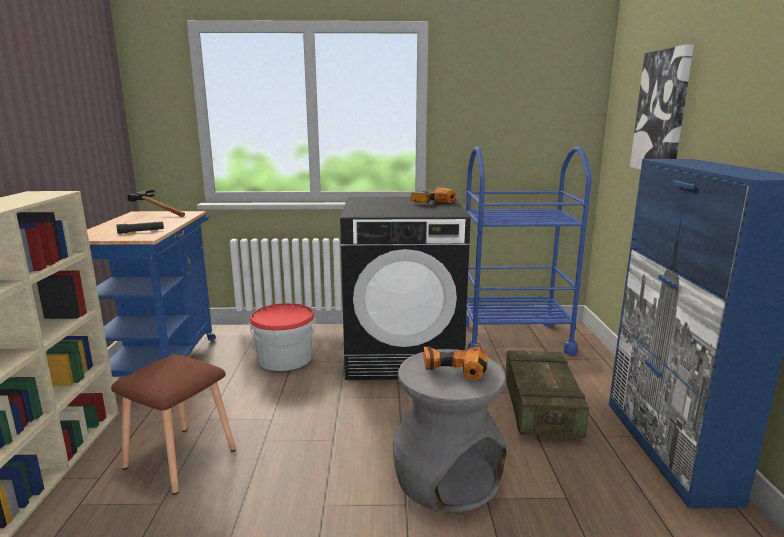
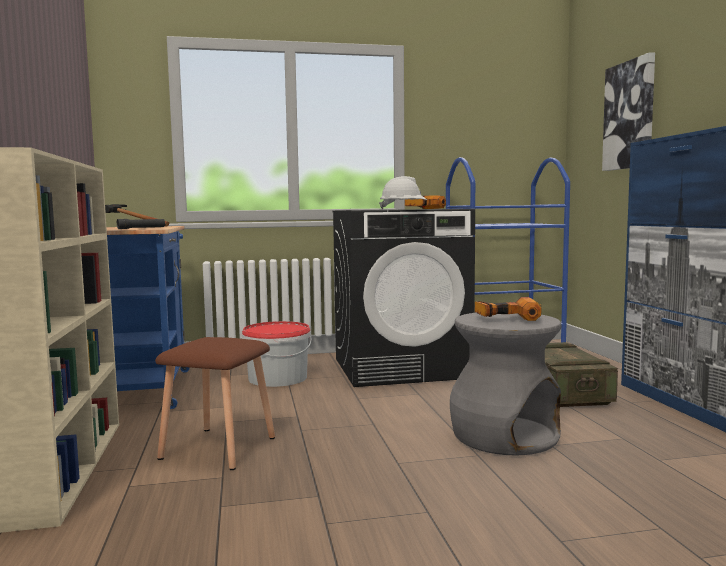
camera: 10 degrees left, 10 degrees down
(396, 215) = (403, 209): none -> white hard hat

